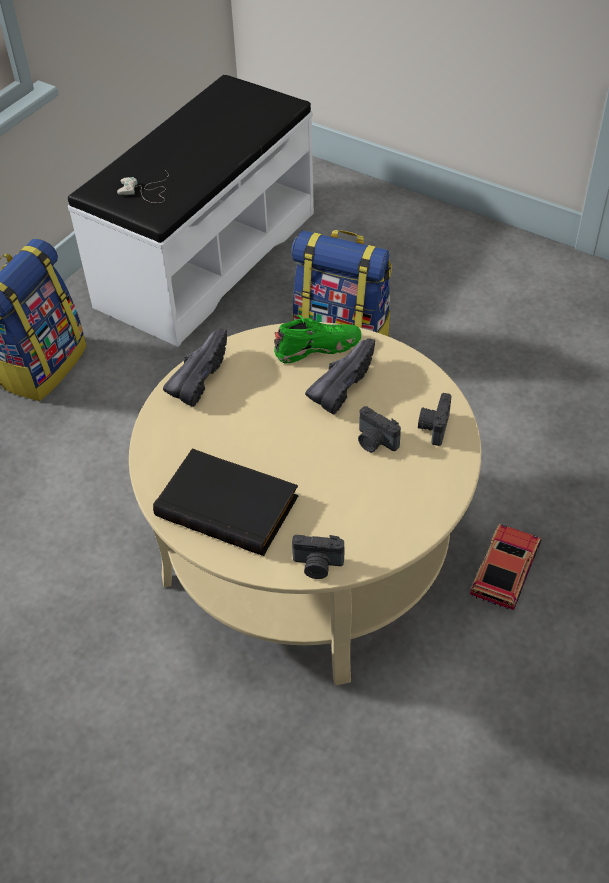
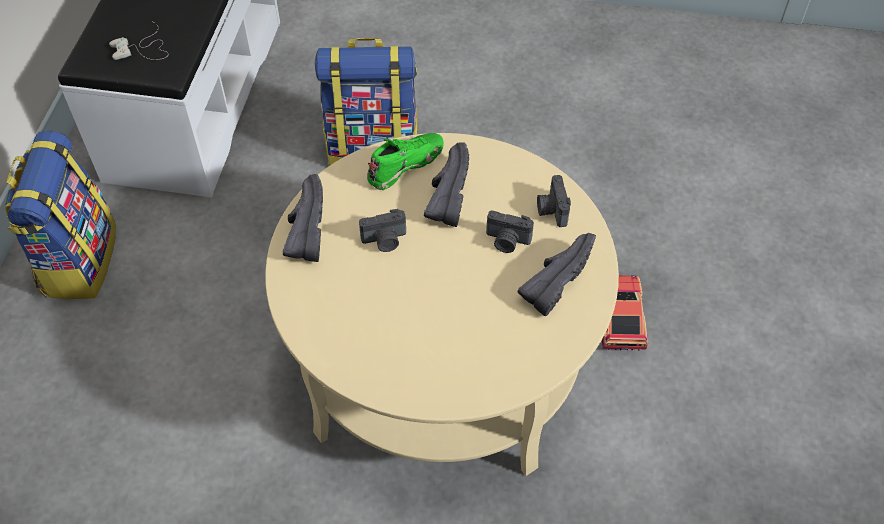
camera: 25 degrees left, 5 degrees up
(229, 504) = (405, 348): black book -> none
(317, 565) = (518, 378): camera -> camera (385, 241)
(401, 489) = (554, 279): none -> black shoe

